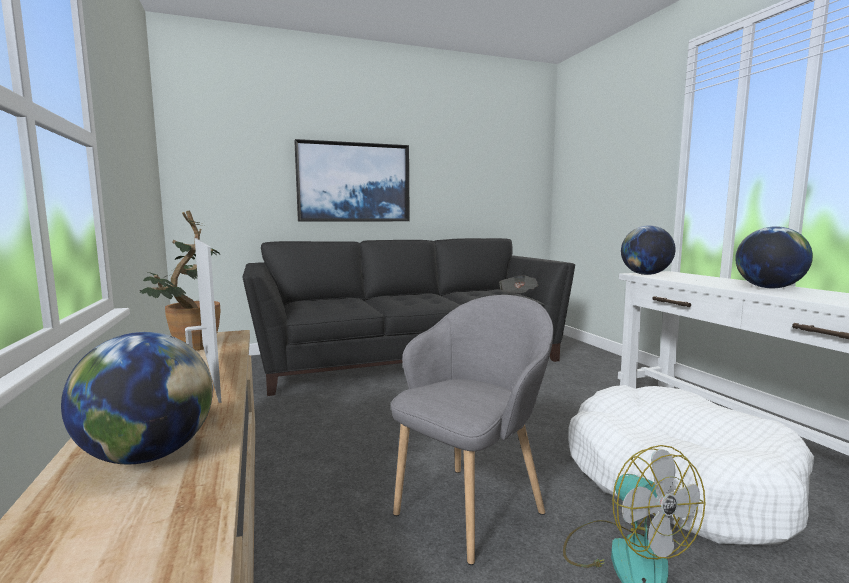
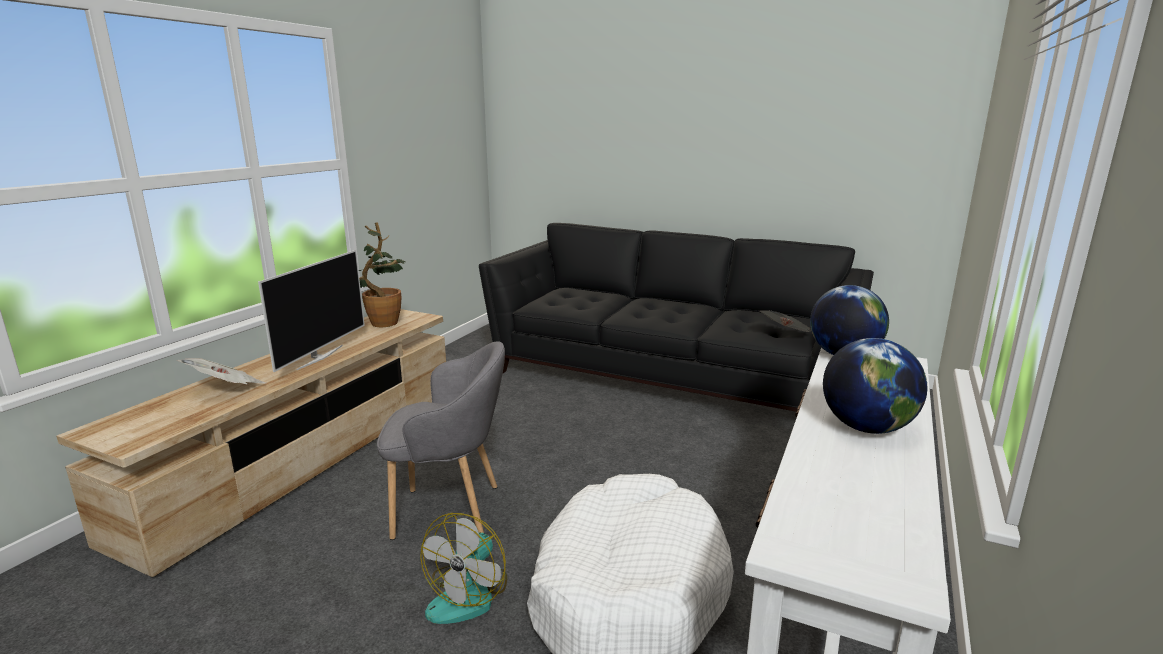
camera: 45 degrees right, 10 degrees up
(148, 456) = (227, 389): globe -> newspaper
(353, 182) = (657, 158): picture -> none

